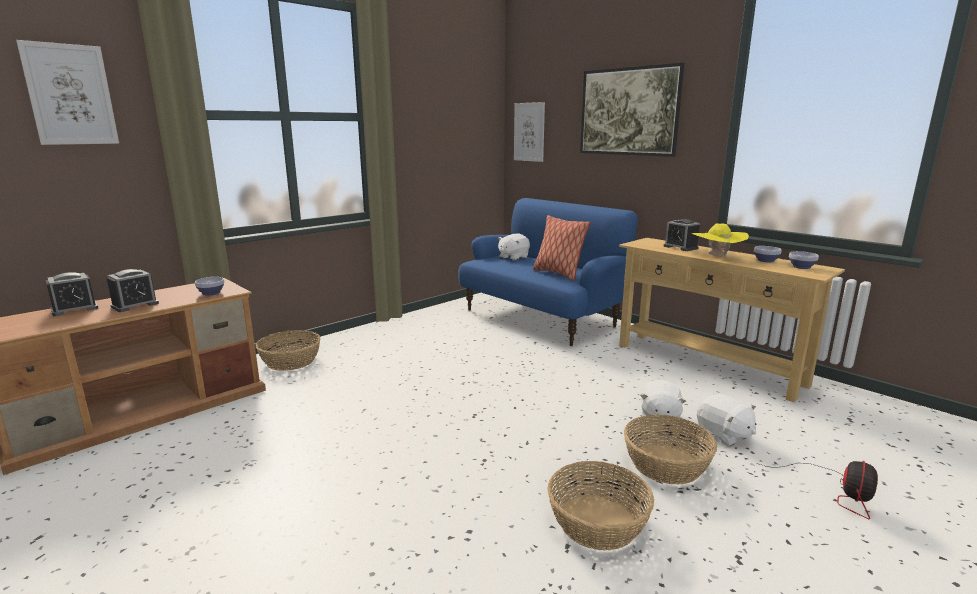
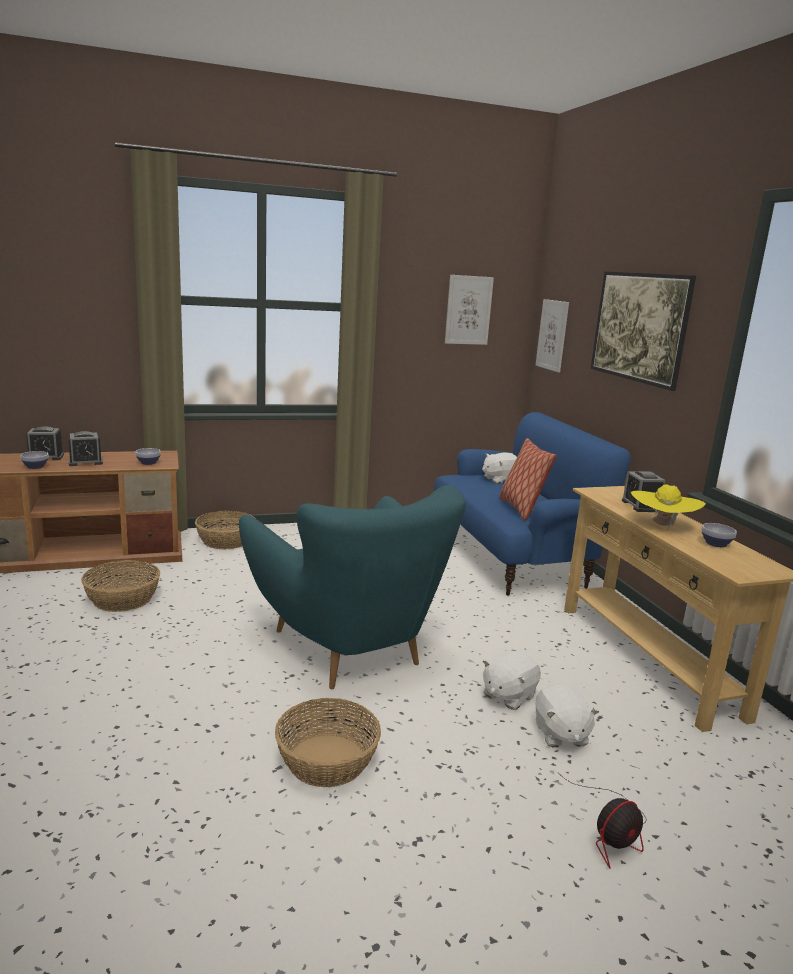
camera: 25 degrees right, 0 degrees up
(70, 95) = (76, 280): picture -> picture (468, 310)
(505, 421) = (349, 649): none -> turquoise armchair
(666, 464) = (457, 738): basket -> basket (123, 599)
(802, 267) = (747, 562): bowl -> bowl (35, 467)

